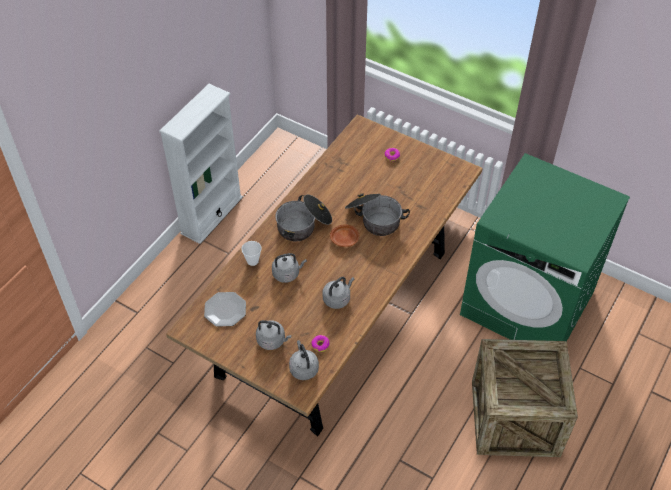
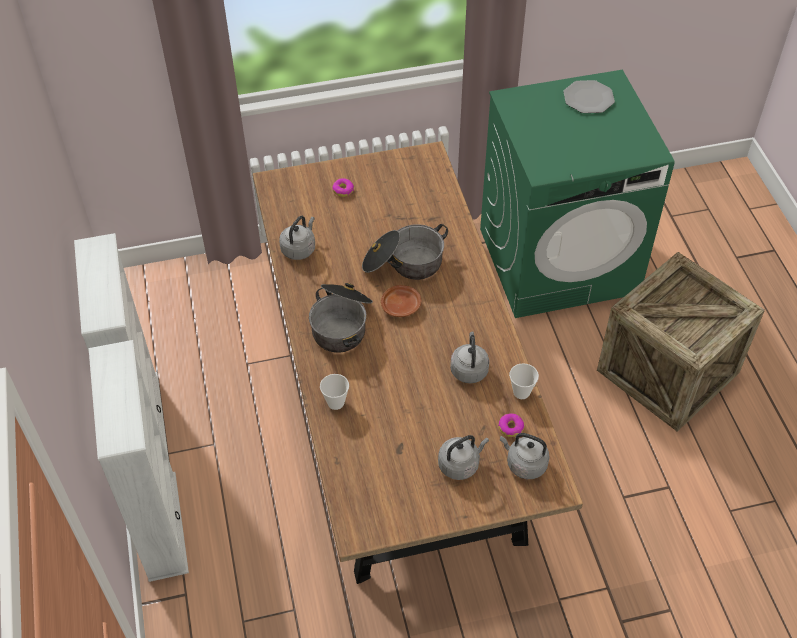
camera: 45 degrees left, 0 degrees up
(163, 272) = (162, 526): none -> white bookcase
(225, 310) = (372, 476): plate -> plate (588, 98)
(287, 274) = (388, 386): grey kettle -> grey kettle (299, 248)
(349, 332) = (521, 392): none -> cup

